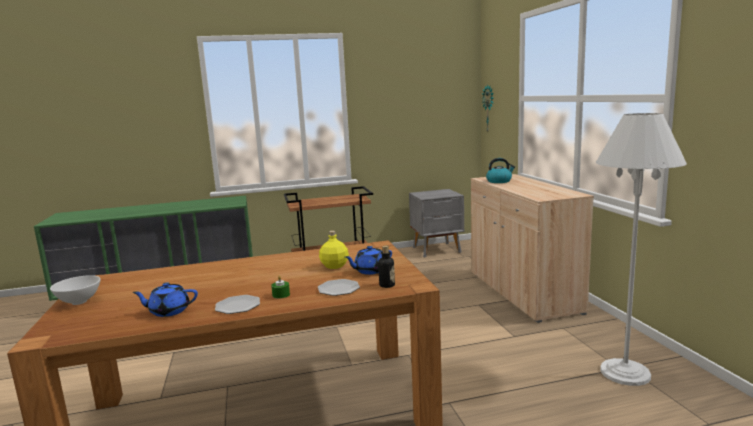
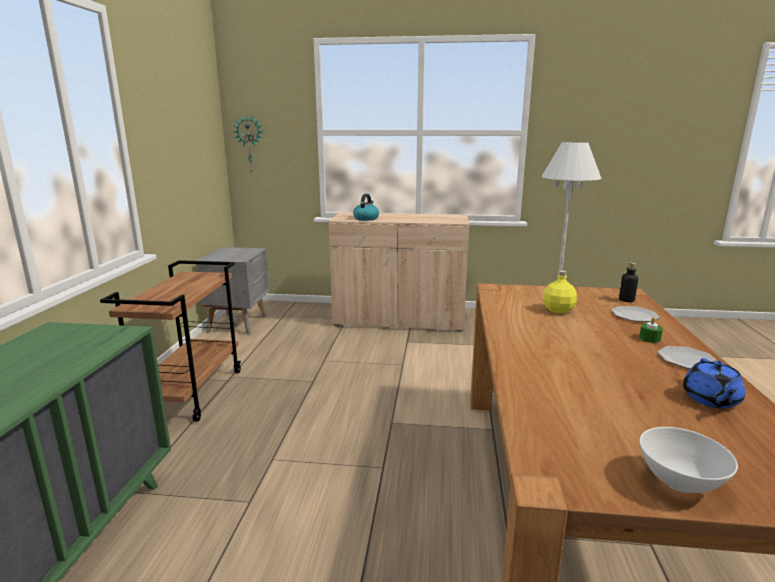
camera: 70 degrees left, 5 degrees up
(370, 271) = (581, 300): blue teapot -> none

